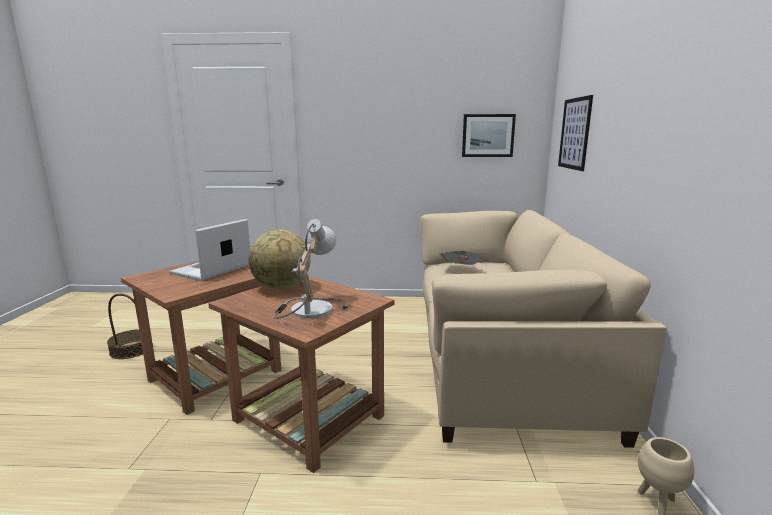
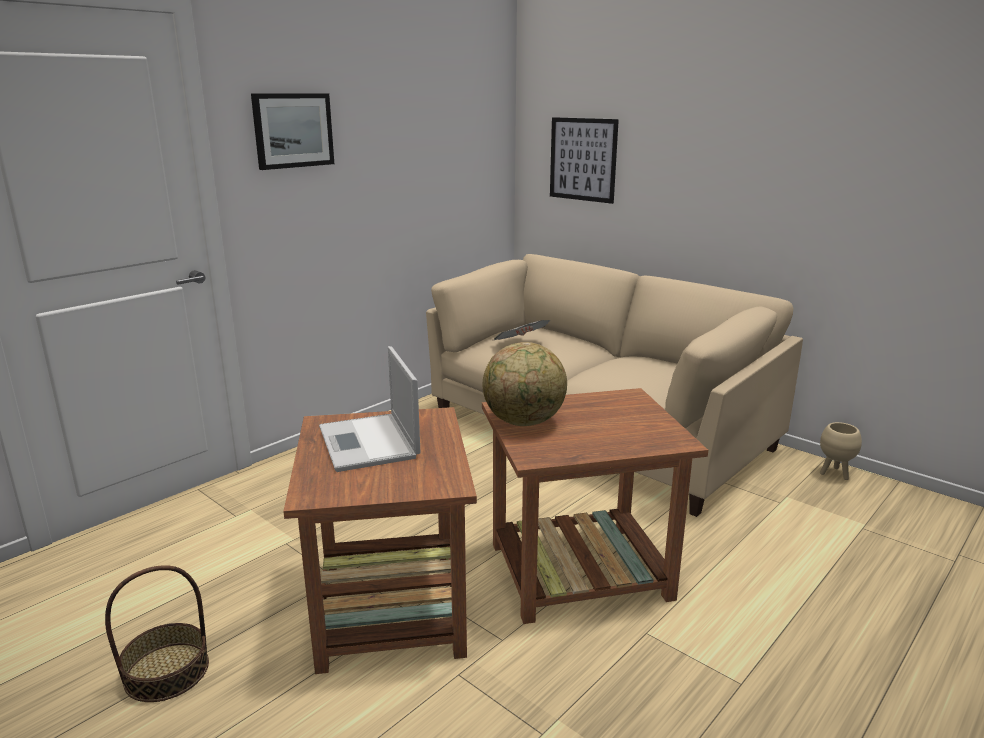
camera: 50 degrees left, 5 degrees up
(308, 309) = (617, 427): table lamp -> none
(488, 135) = (461, 162): picture -> picture (293, 130)

